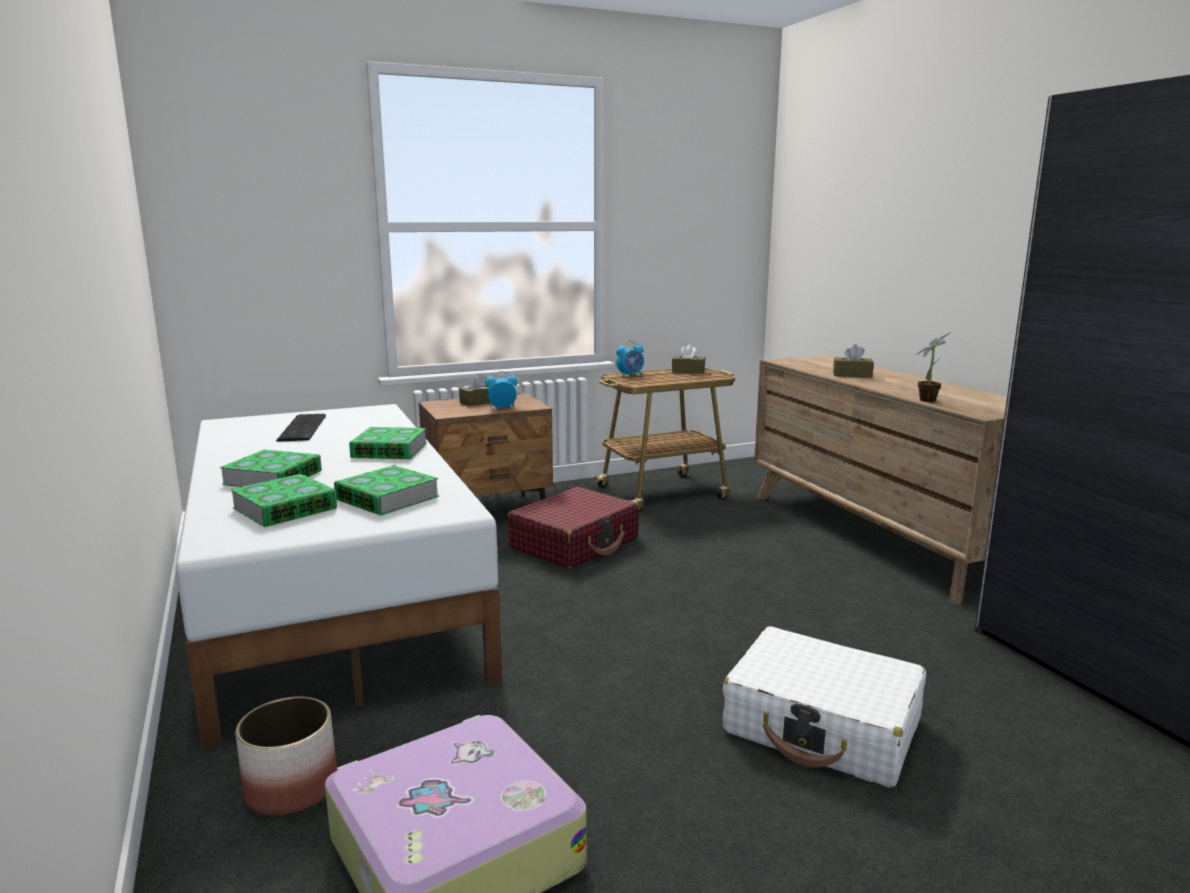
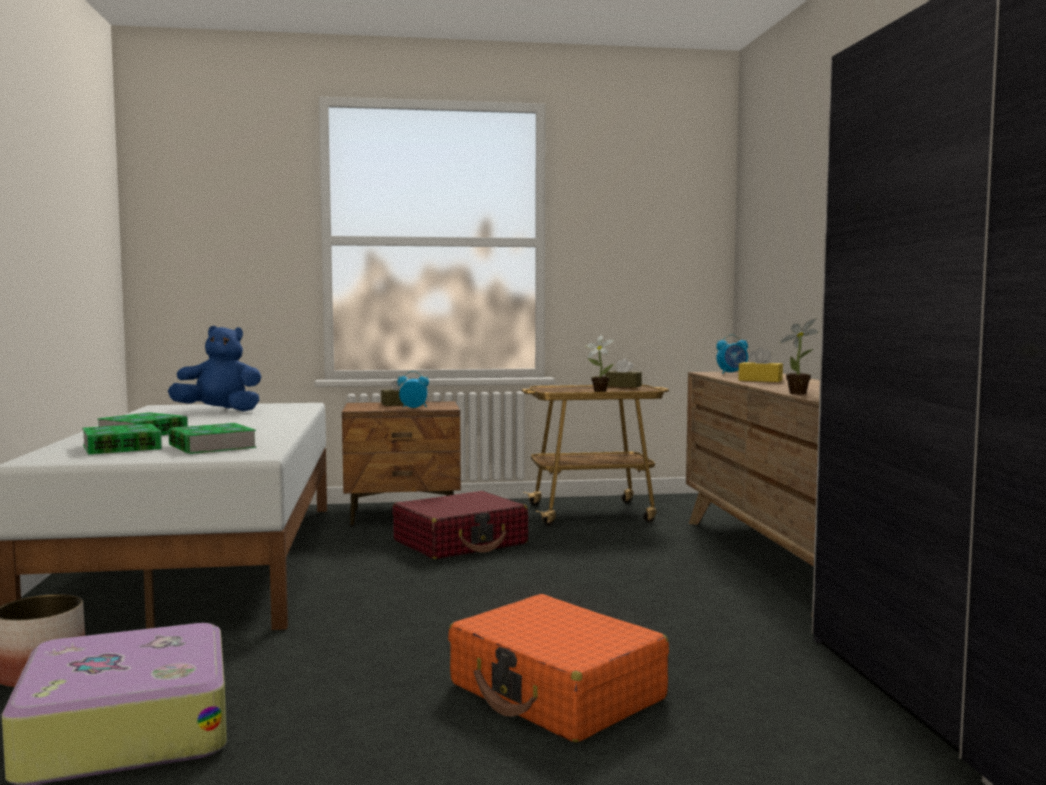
camera: 15 degrees right, 10 degrees down
(304, 427) = (220, 411): keyboard -> blue plush toy
(389, 450) = (265, 424): book -> none
(630, 375) = (559, 387): alarm clock -> alarm clock (732, 373)
(676, 380) = (598, 391): none -> potted plant
(822, 727) = (557, 692): white suitcase -> orange suitcase
(852, 375) = (760, 380): brown tissue box -> yellow tissue box

